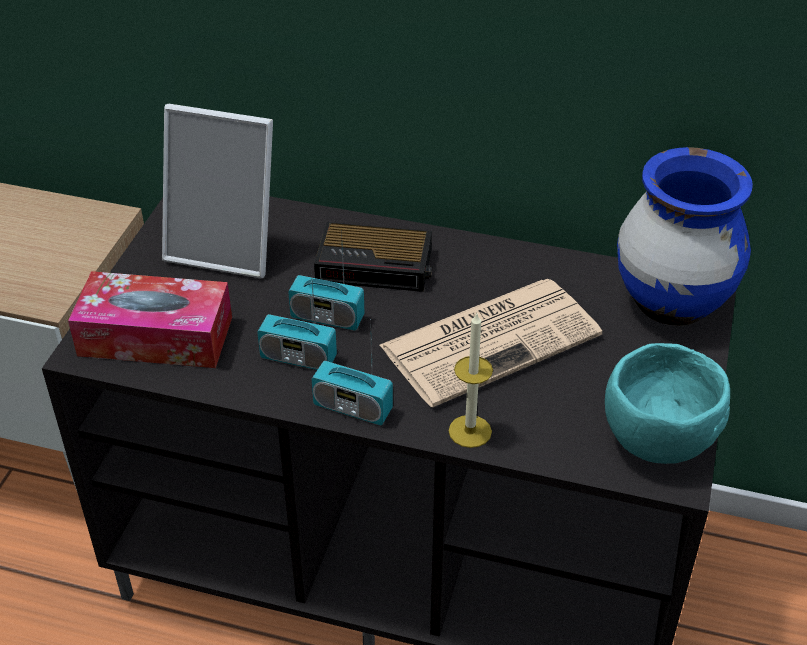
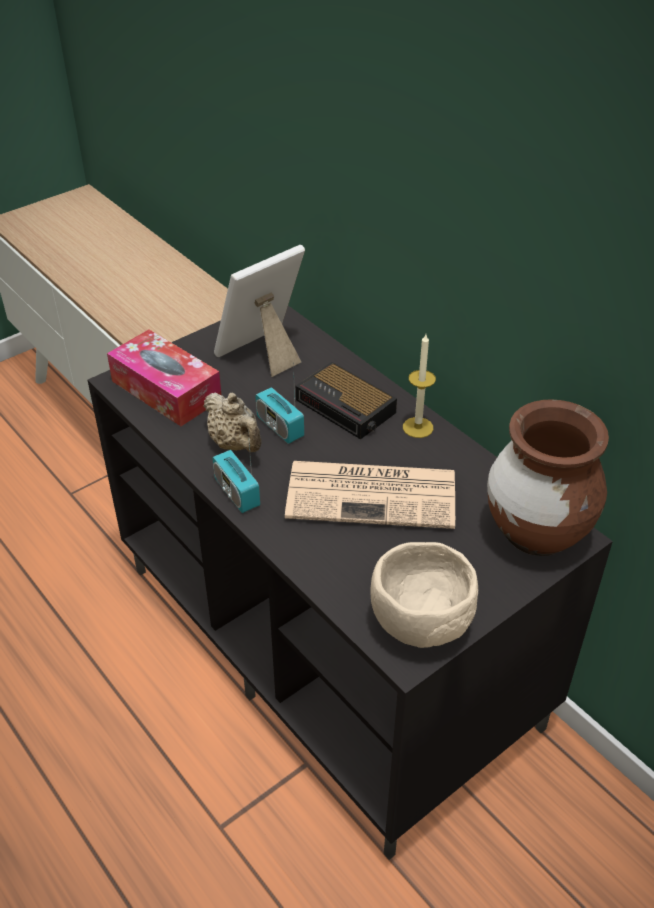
camera: 35 degrees right, 0 degrees up
(227, 247) = (263, 353): picture frame -> picture frame turned 90 degrees clockwise
(298, 358) = (236, 444): radio -> beige teapot
(470, 431) = (295, 547): candle -> candle (418, 427)
(659, 441) = (420, 625): turquoise bowl -> beige bowl
(671, 303) = (536, 533): blue vase -> brown vase

